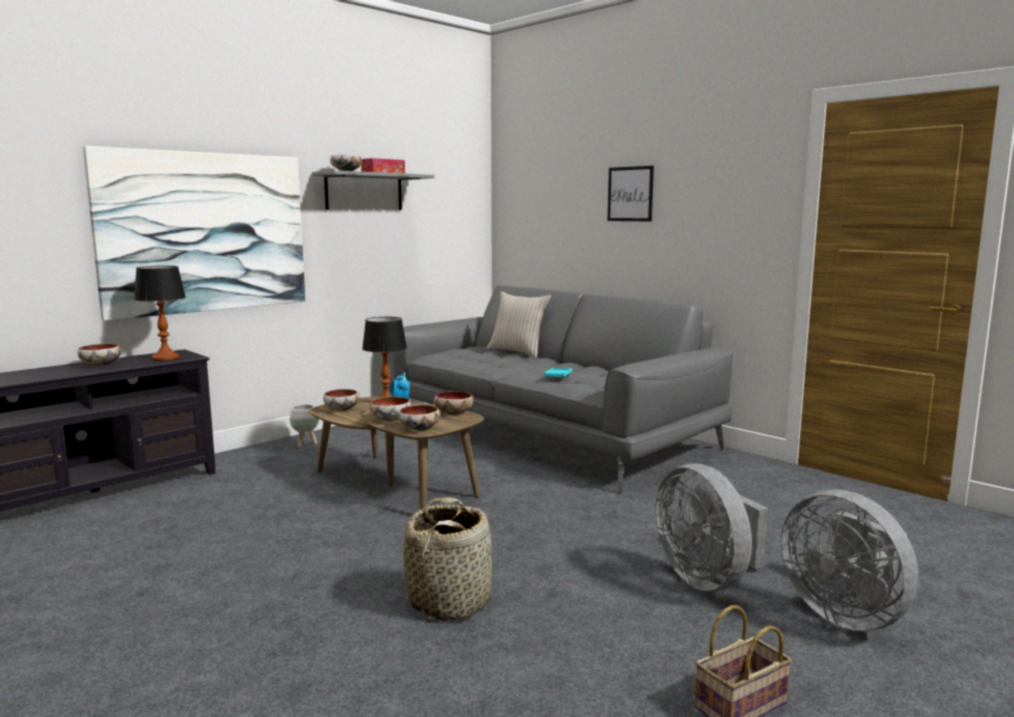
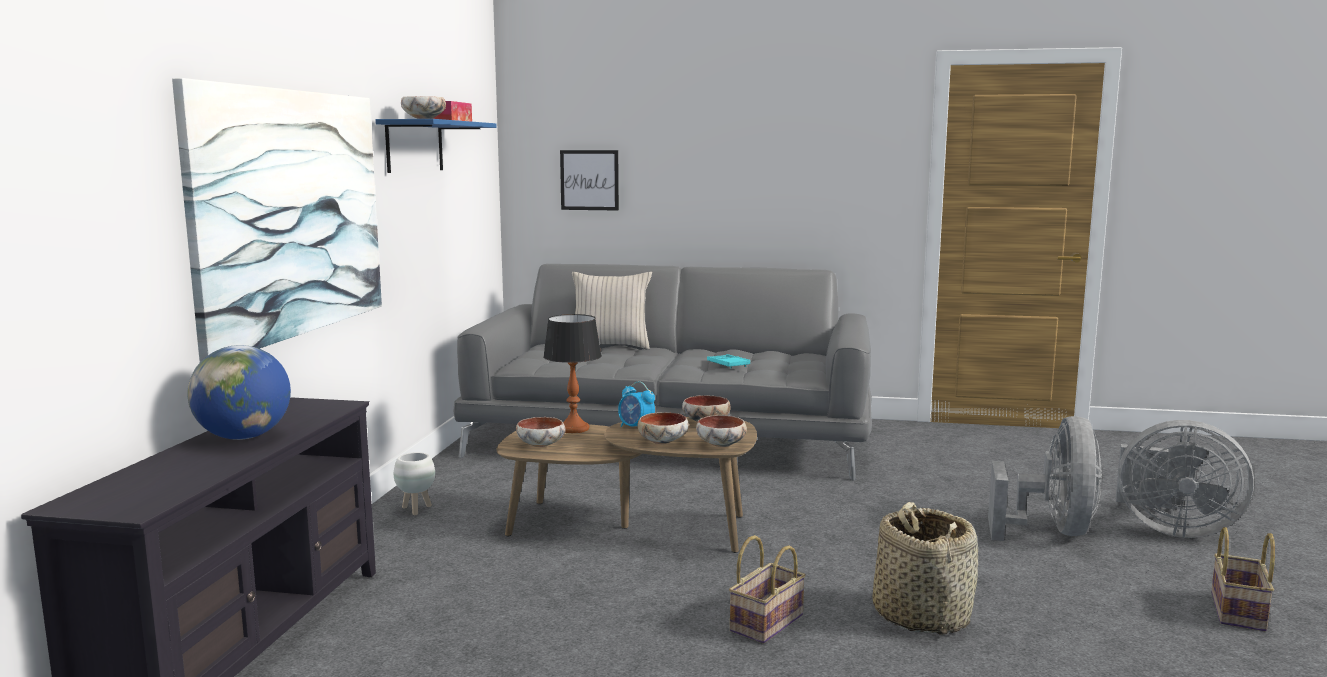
camera: 35 degrees left, 0 degrees up
(101, 365) = (244, 437): bowl -> globe
(165, 358) = (310, 412): table lamp -> none
(343, 567) = (766, 622): none -> basket
(364, 192) = (415, 146): grey shelf -> blue shelf
(630, 194) = (720, 149): picture -> picture (589, 180)
(707, 579) = (1052, 531): grey fan -> grey fan turned 105 degrees counterclockwise

